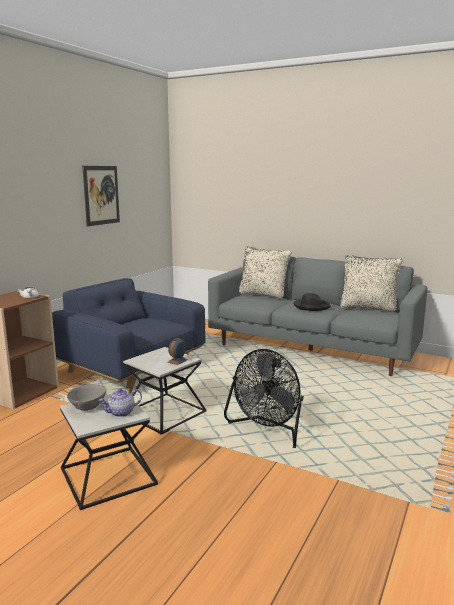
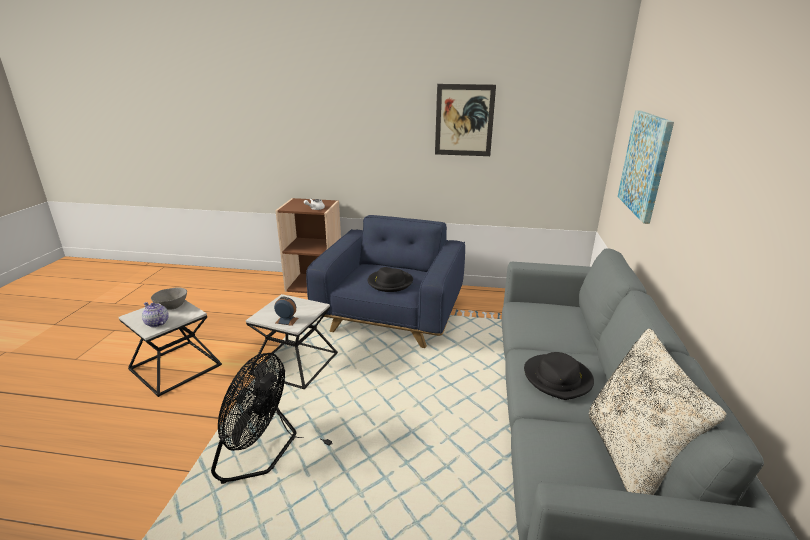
camera: 70 degrees right, 10 degrees up
(154, 325) = (390, 282): none -> black hat
(233, 205) = (645, 164): none -> picture
(263, 295) = (579, 324): beige pillow -> none

